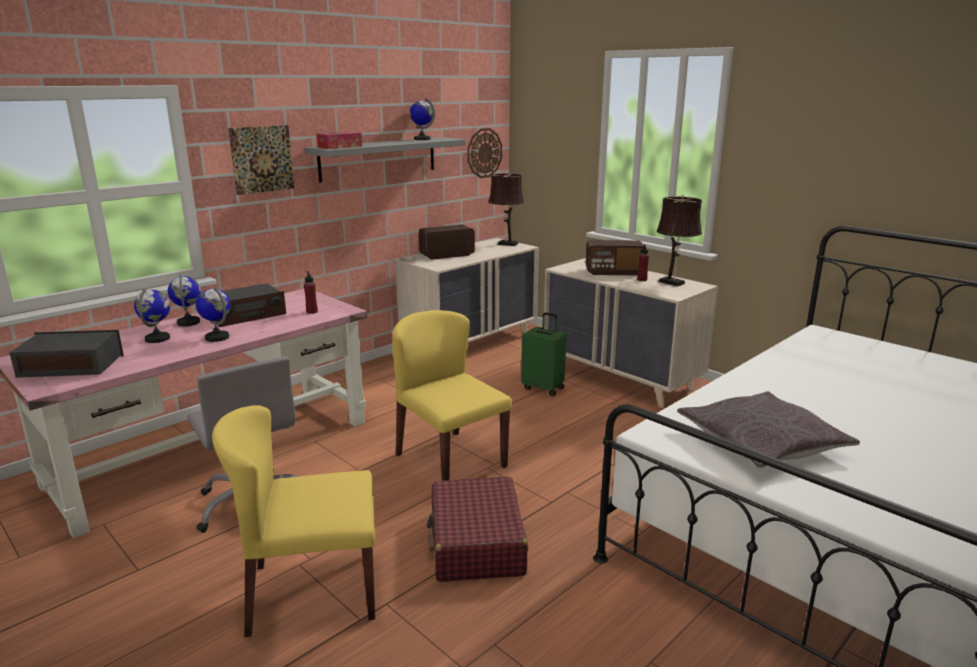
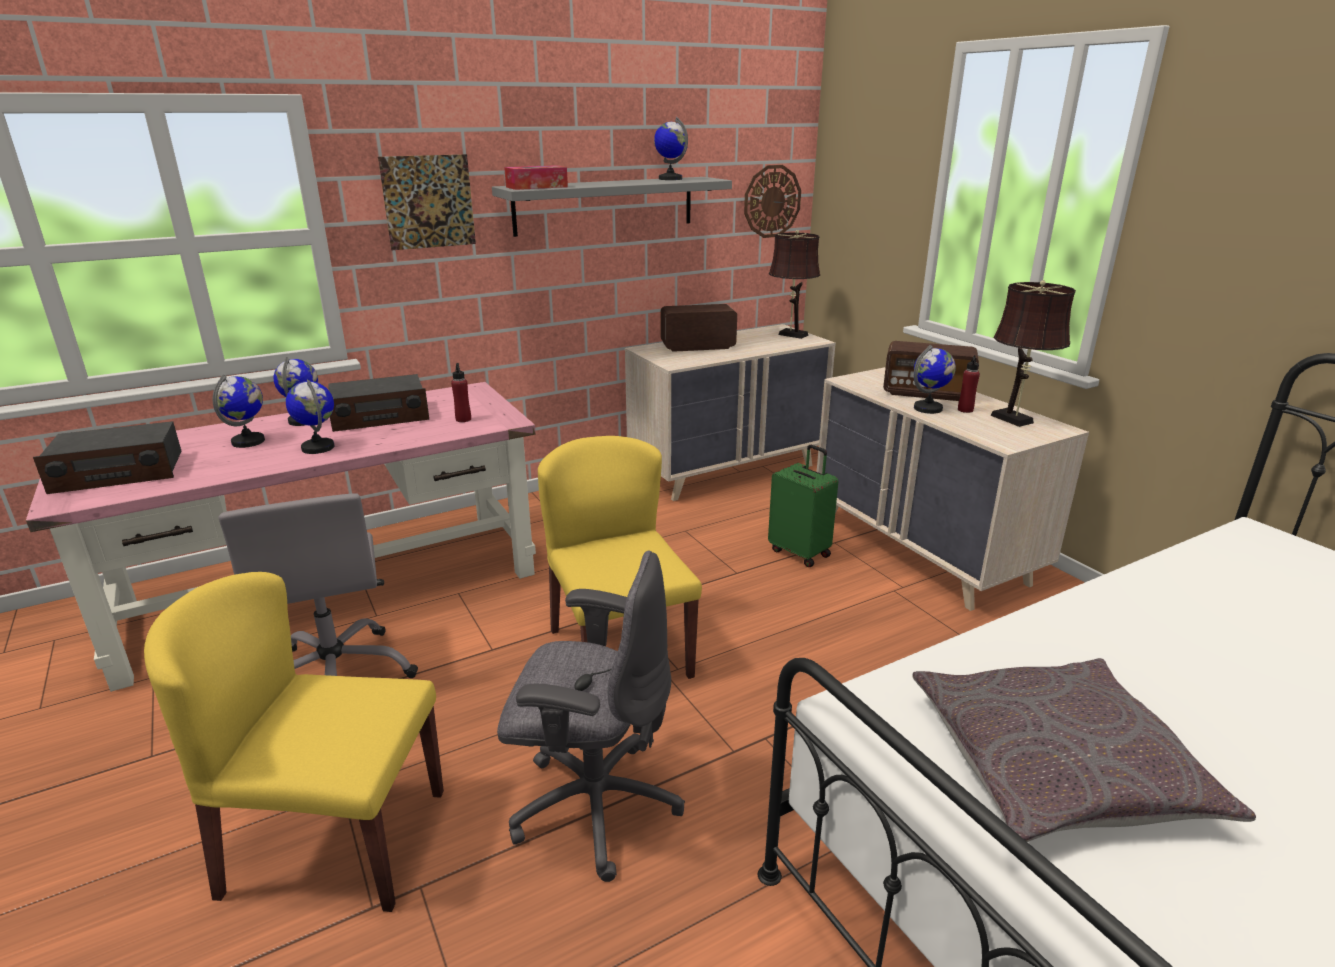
camera: 15 degrees right, 5 degrees up
(71, 366) = (119, 472): radio -> radio turned 150 degrees clockwise
(476, 543) = (593, 805): red suitcase -> grey office chair
(619, 281) = (928, 409): none -> globe

